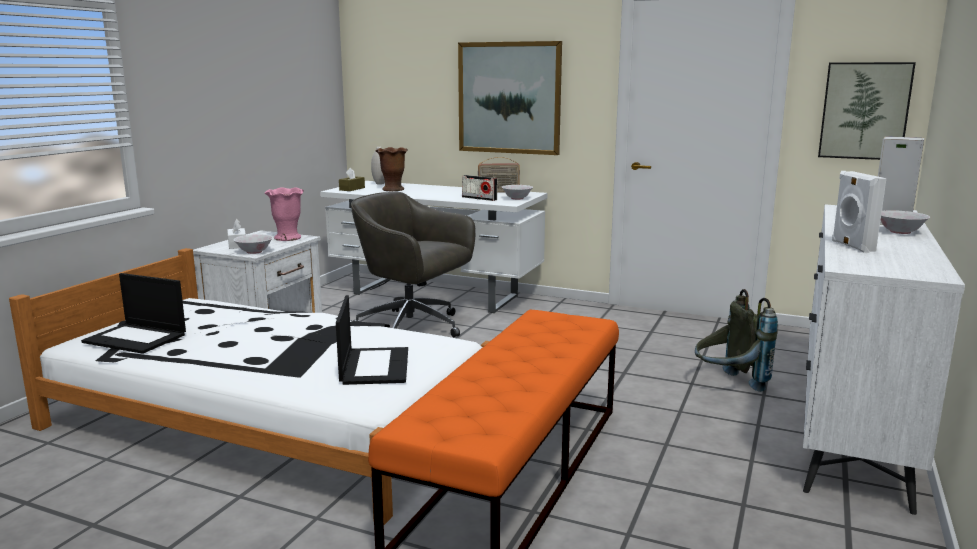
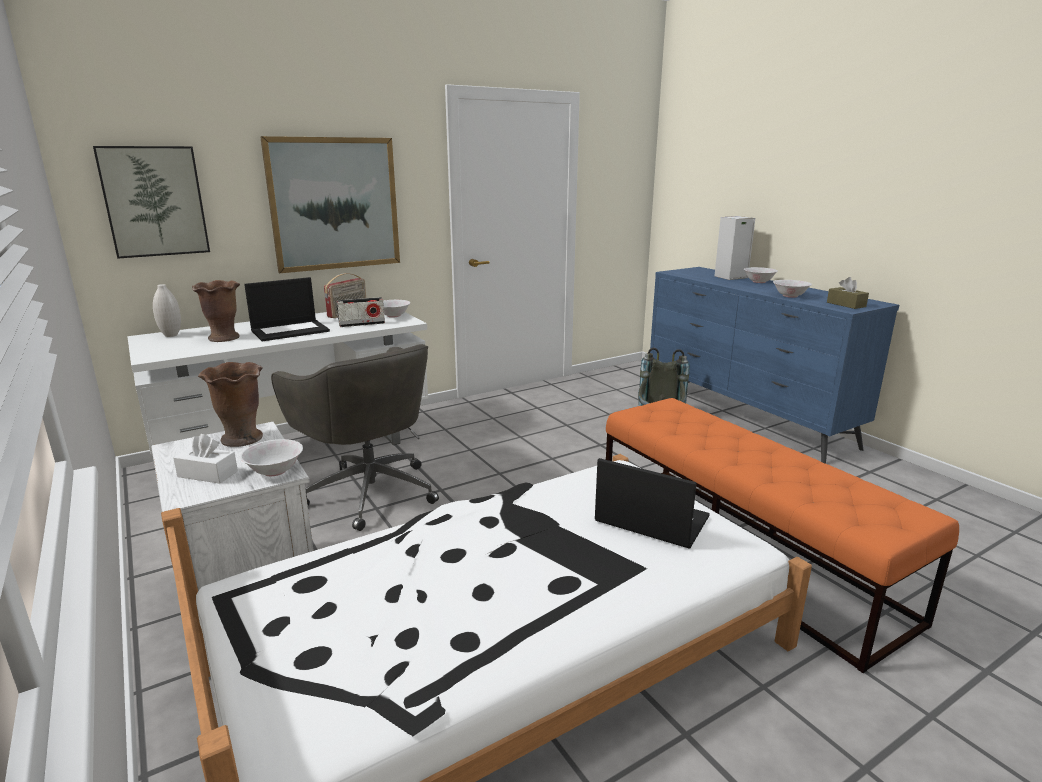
camera: 55 degrees left, 5 degrees up
(136, 338) = (366, 669): laptop -> laptop (290, 330)
(288, 238) = (242, 438): pink vase -> brown vase
(352, 189) = (165, 350): brown tissue box -> brown tissue box (846, 304)
(413, 328) = (369, 491): grey office chair -> grey office chair turned 105 degrees counterclockwise
(850, 423) = (745, 417): white dresser -> blue dresser
(851, 246) = (790, 296): white speaker -> white bowl
(864, 111) = (622, 198): picture -> picture (154, 201)

